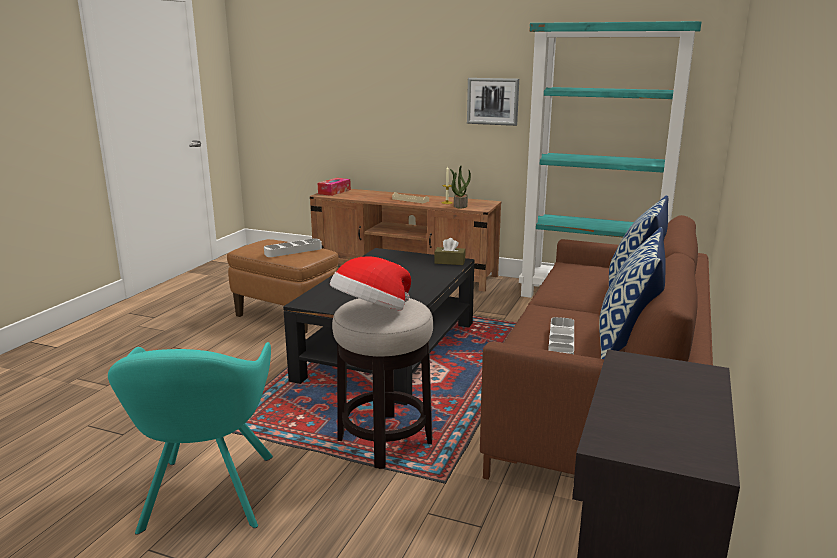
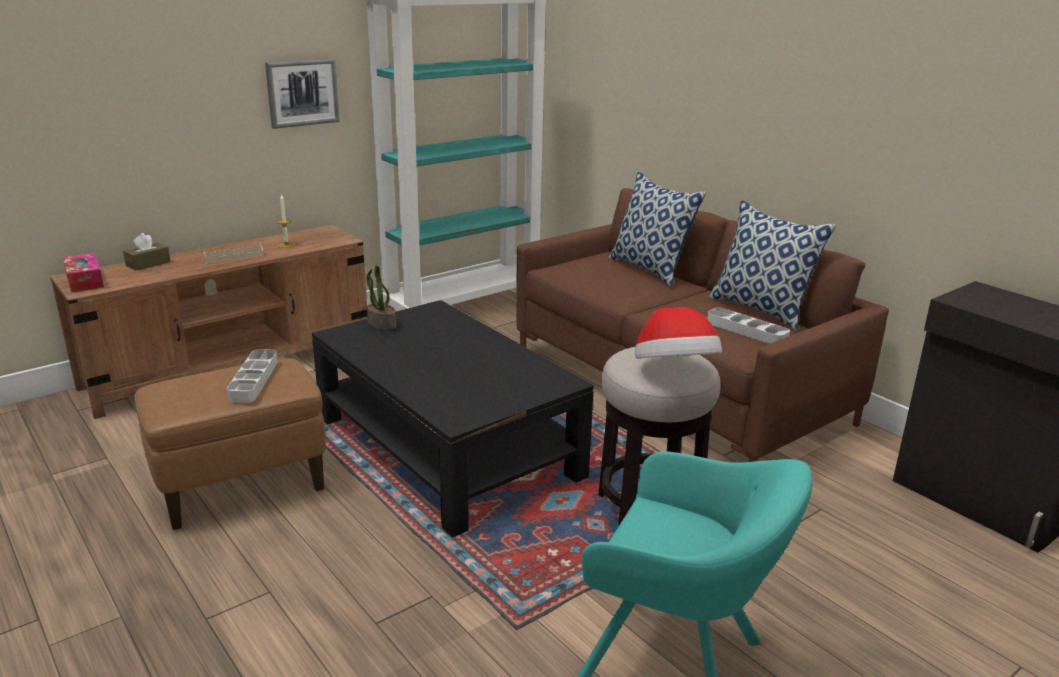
camera: 60 degrees left, 5 degrees up
(449, 262) = (432, 312): brown tissue box -> brown tissue box (148, 264)
(460, 205) = (313, 244): potted plant -> potted plant (381, 324)

